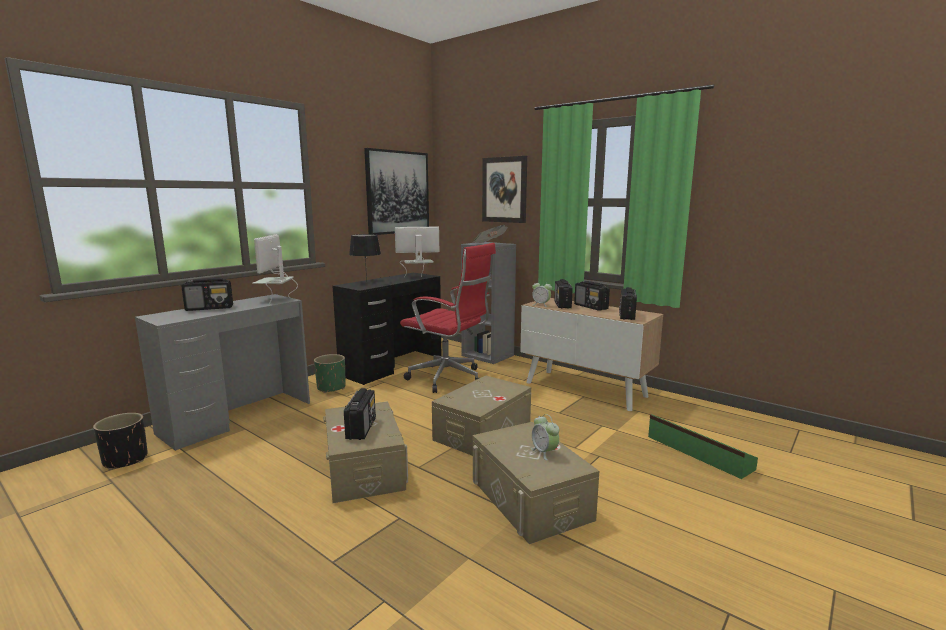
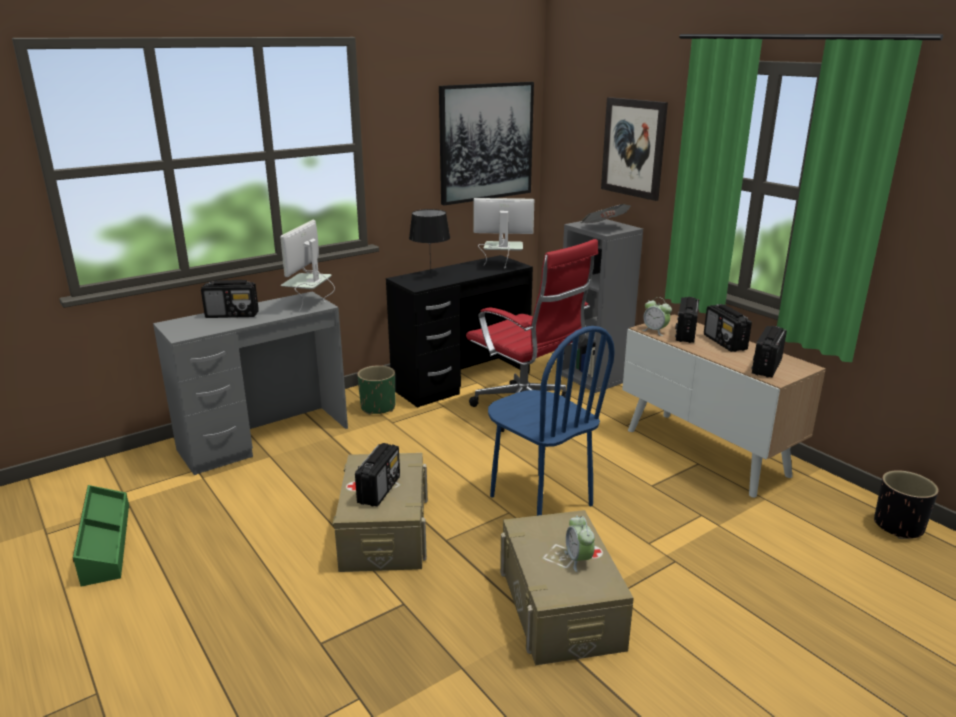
camera: 15 degrees right, 10 degrees up
(125, 460) = (145, 480): black planter -> black planter (898, 526)
(483, 431) = (540, 501): beige storage box -> blue chair
(697, 452) = (815, 578): green storage box -> green storage box (104, 543)

